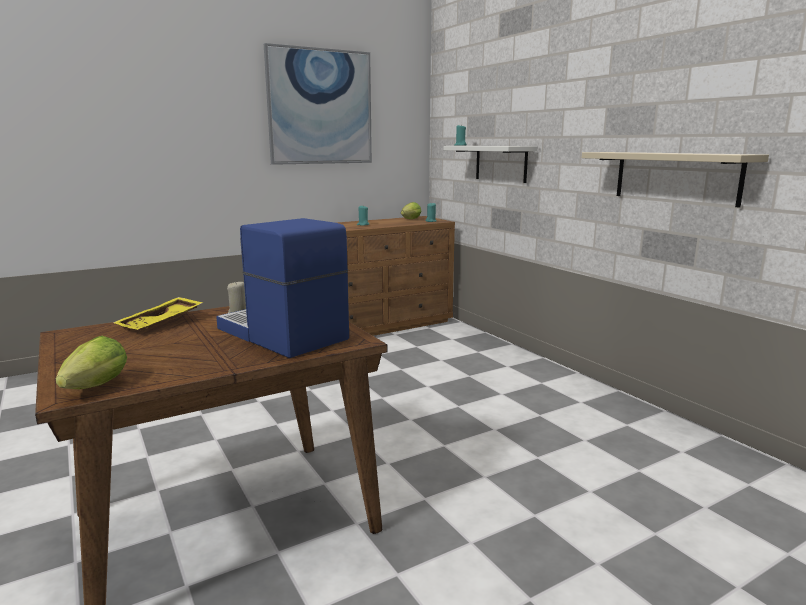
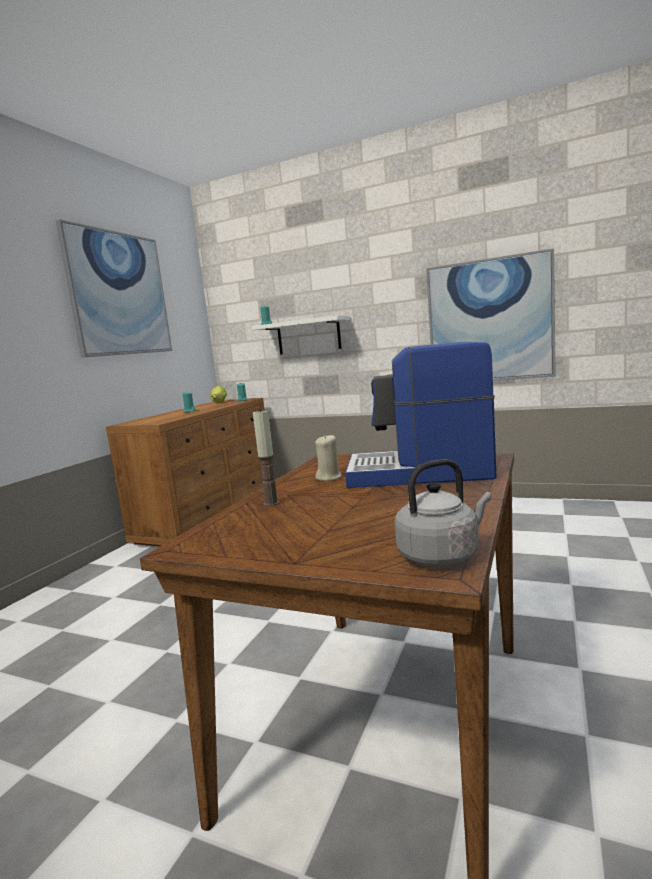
camera: 35 degrees left, 5 degrees down
(93, 388) = (442, 555): lettuce -> grey kettle
(161, 323) = (271, 503): yellow tray -> candle
(675, 177) = (489, 321): beige shelf -> picture

